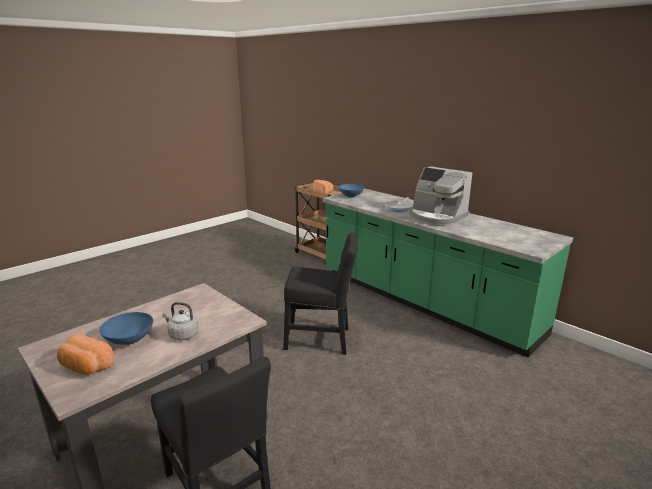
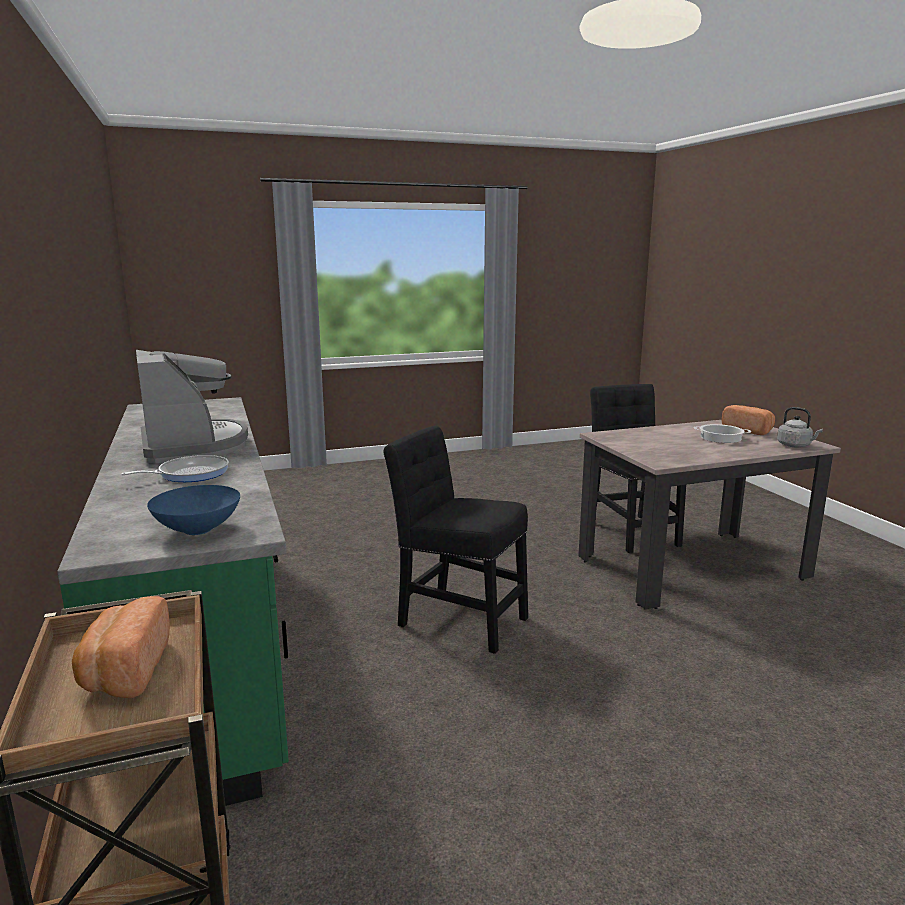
camera: 155 degrees left, 5 degrees down
(130, 340) = (720, 438): blue bowl -> cooking pot
(182, 335) = (667, 435): grey kettle -> grey kettle (795, 445)

